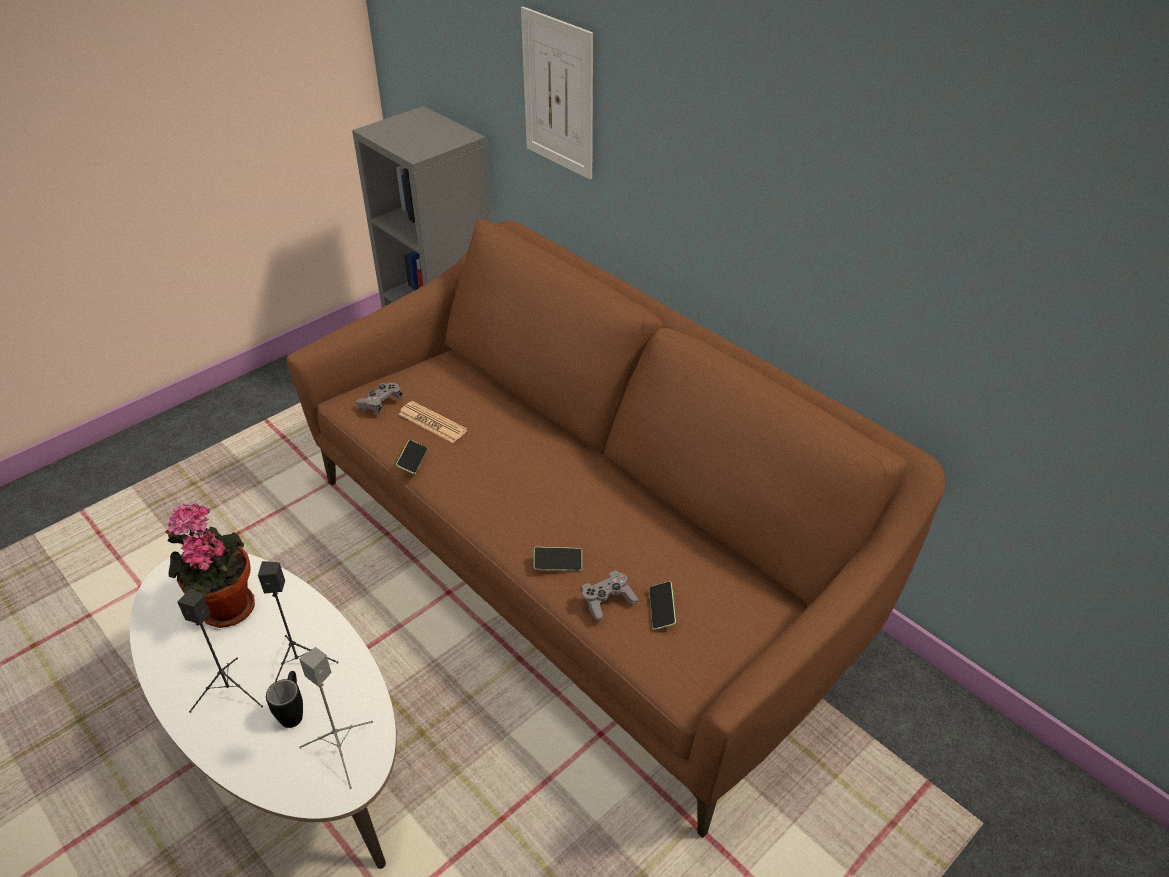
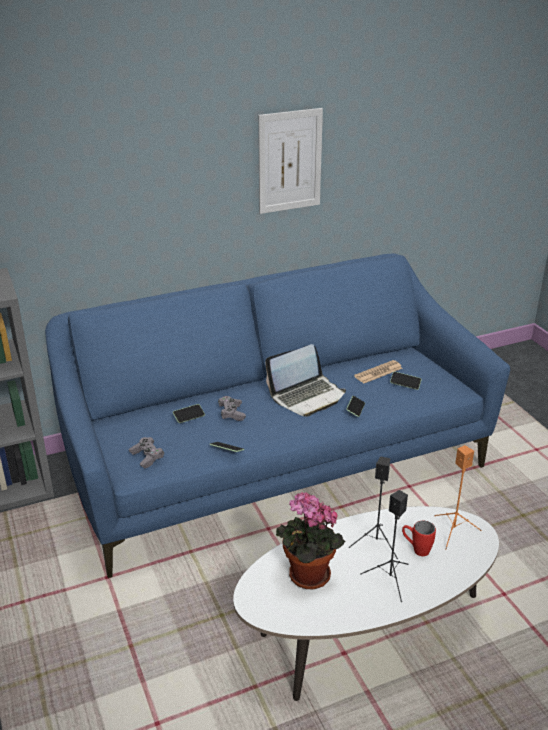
camera: 70 degrees left, 10 degrees down
(293, 711) = (416, 549): black mug -> red mug
(341, 752) = (454, 531): grey speaker -> orange speaker
(432, 423) = (190, 435): newspaper -> newspaper (378, 372)
(472, 411) = (189, 417): none -> phone
(558, 94) = (88, 195): picture -> picture (290, 161)
(569, 504) = (307, 396): none -> laptop
(584, 563) = (274, 463): brown sofa -> blue sofa
(607, 601) = (392, 399): grey game controller -> grey game controller (231, 413)

